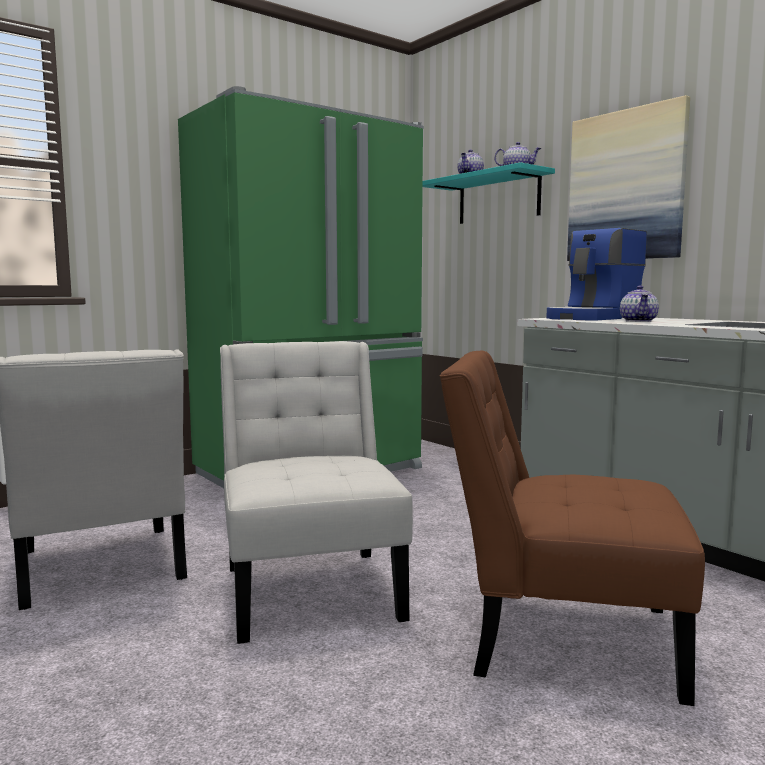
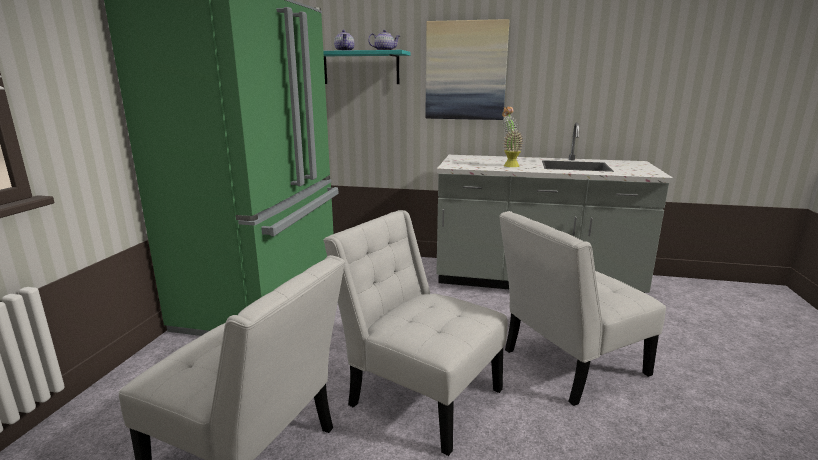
camera: 40 degrees left, 10 degrees up
(559, 637) = (568, 364): brown chair -> white chair
(595, 318) = (469, 161): coffee machine -> none
(638, 321) = (508, 165): teapot -> potted plant

